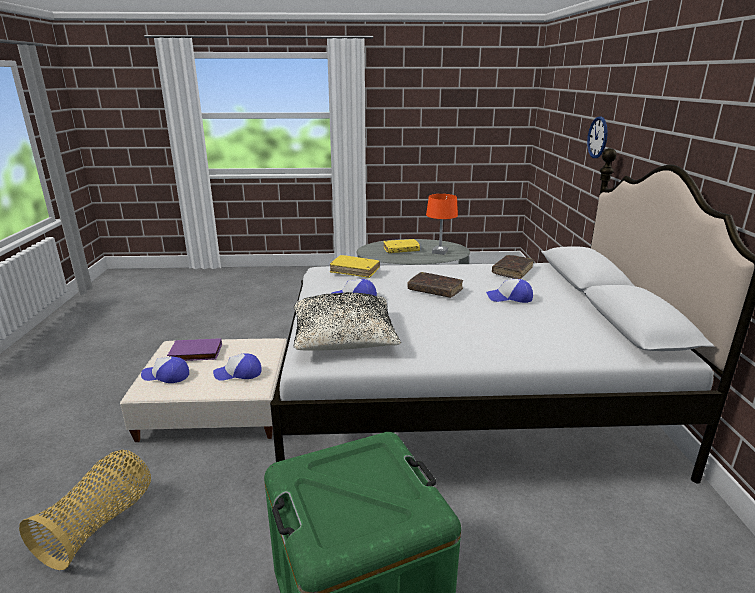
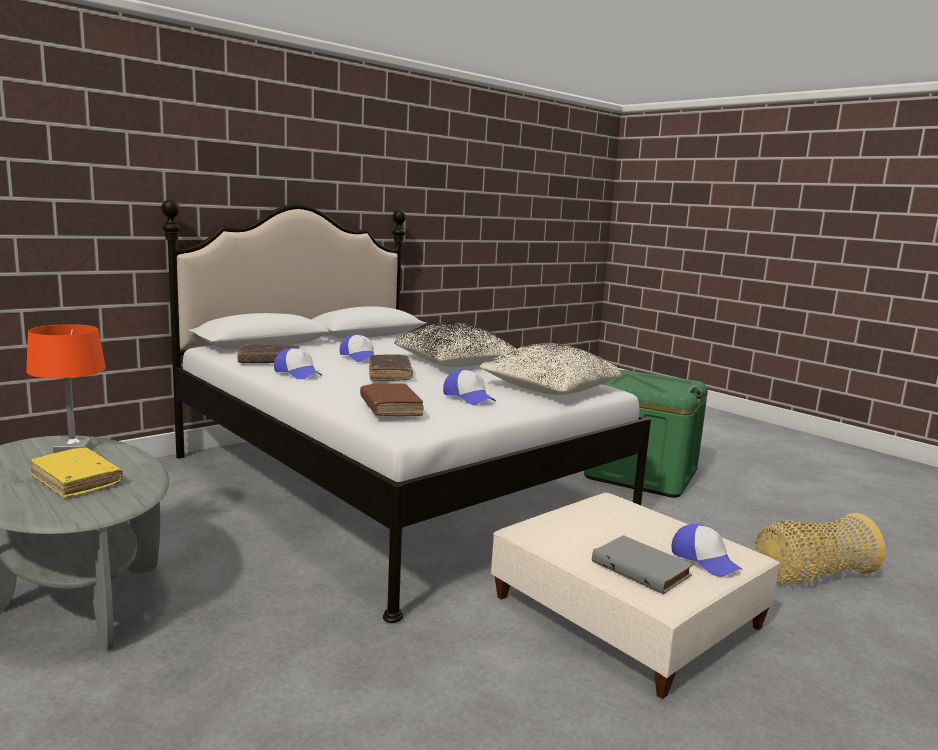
camera: 130 degrees left, 10 degrees down
(195, 353) = (642, 568): purple book -> grey book
(238, 373) = (613, 518): cap -> cap (298, 373)
(355, 271) = (390, 408): yellow book -> brown book
(469, 329) = (455, 362): none -> beige pillow
(597, 137) = (96, 190): wall clock -> none

